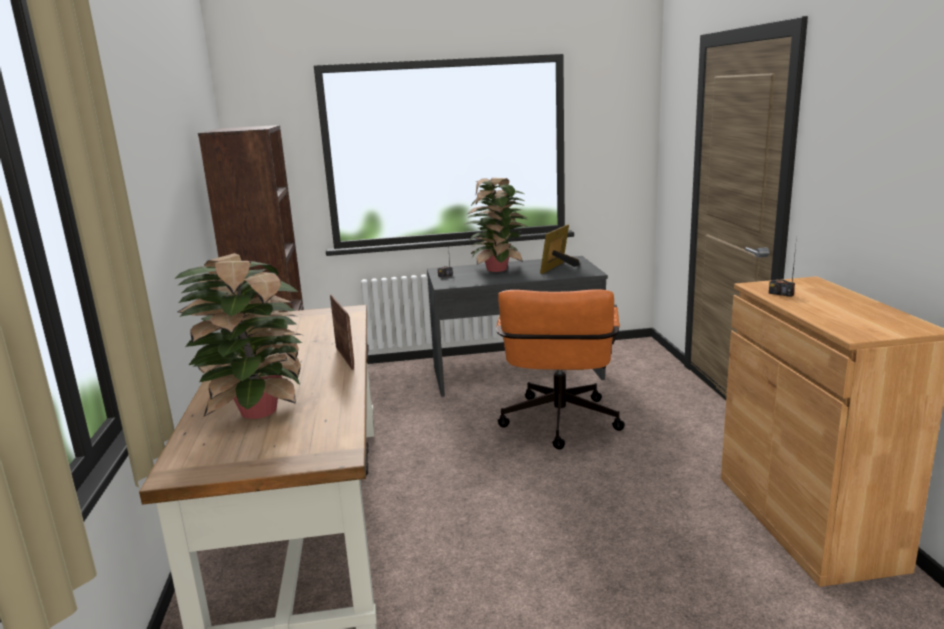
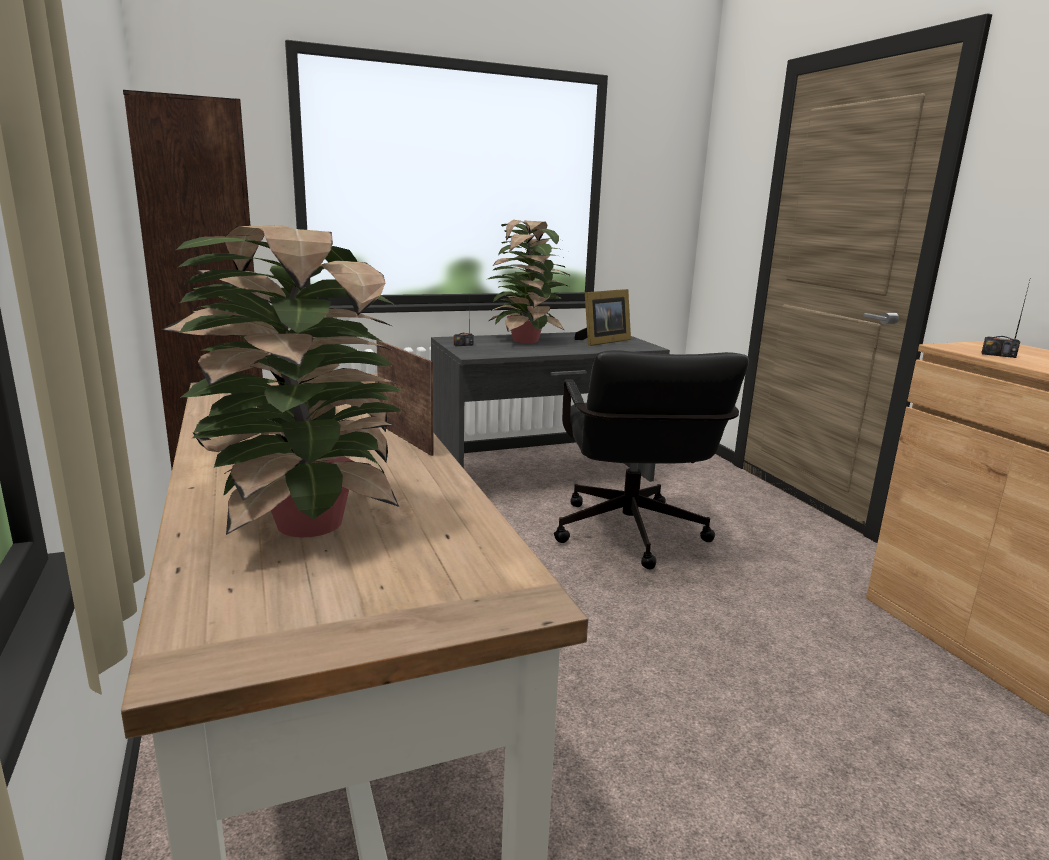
camera: 15 degrees left, 0 degrees up
(558, 268) = (602, 341): picture frame -> picture frame turned 150 degrees counterclockwise
(559, 426) = (631, 538): orange office chair -> black office chair

